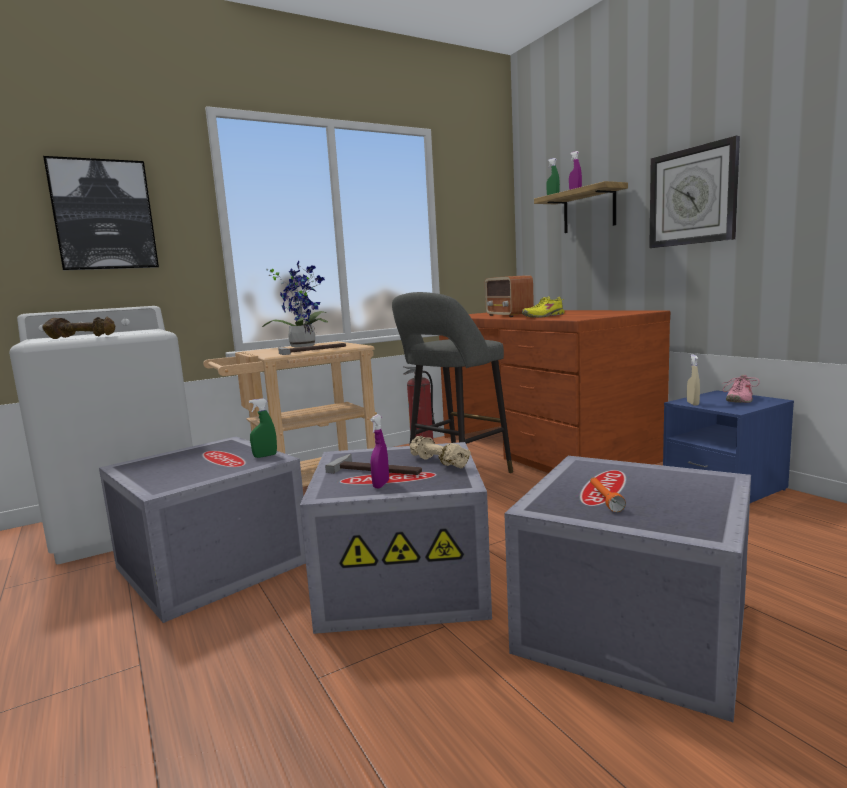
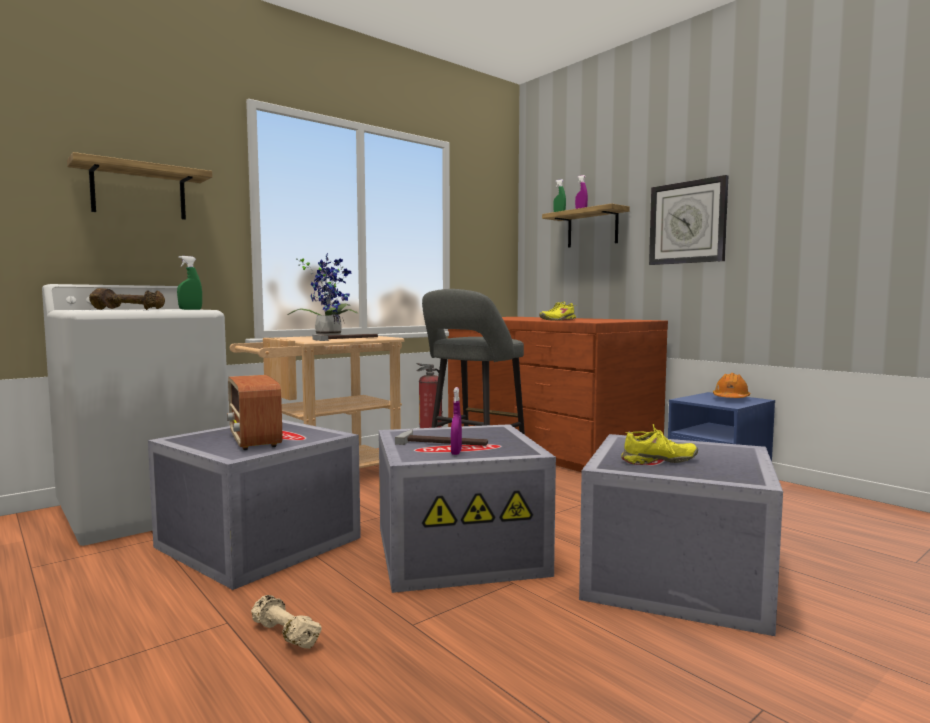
camera: 10 degrees left, 5 degrees down
(104, 215) = (139, 192): picture -> shelf
(265, 456) = (321, 432): green spray bottle -> green spray bottle (190, 309)
(438, 463) = (497, 438): beige dumbbell -> beige dumbbell (284, 635)
(509, 315) = (520, 319): radio -> radio (254, 440)
(604, 499) = (659, 461): orange flashlight -> yellow shoe
(692, 404) = (694, 400): beige spray bottle -> none
(739, 400) = (731, 399): pink shoe -> orange hard hat

